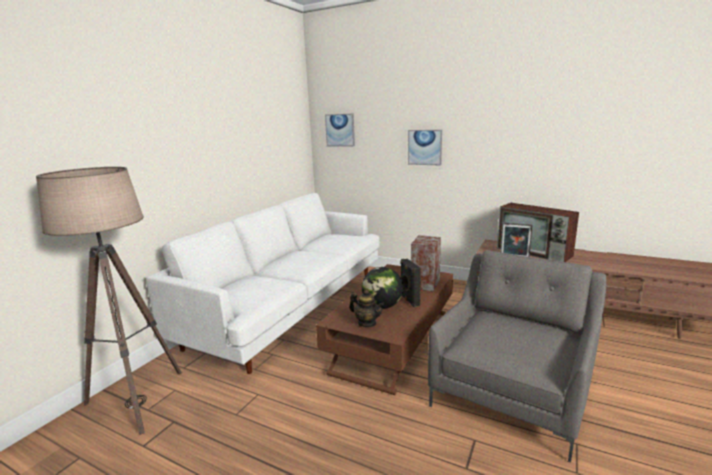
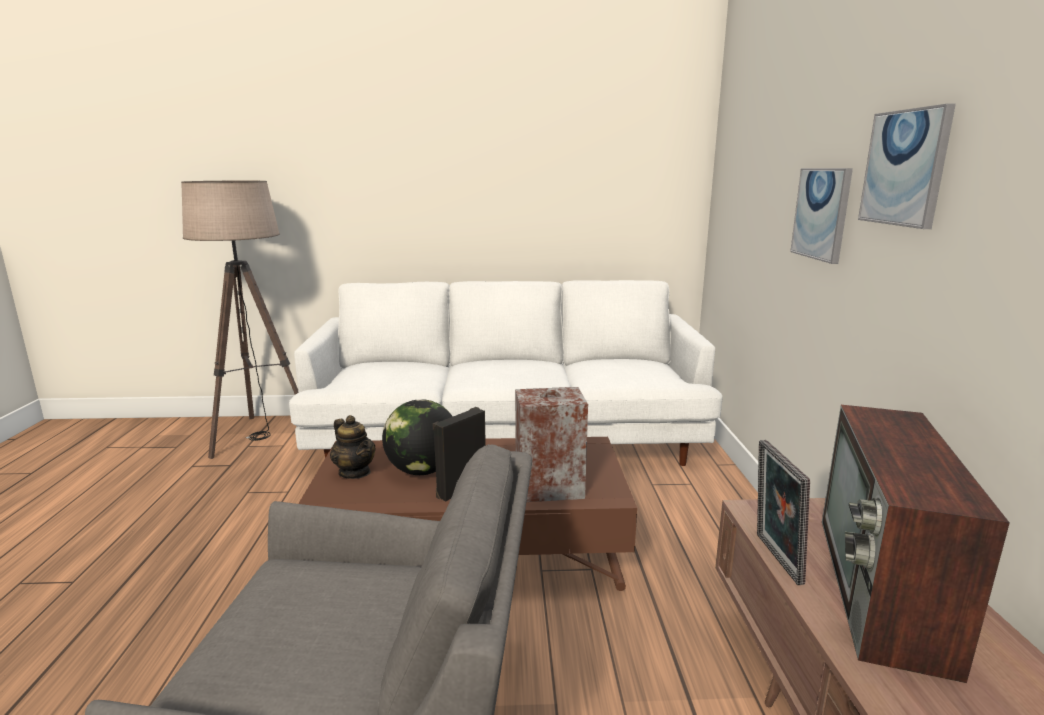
camera: 60 degrees right, 0 degrees up
(340, 130) = (735, 166): picture -> picture (905, 168)
(367, 323) = (355, 472): teapot -> teapot turned 45 degrees counterclockwise

